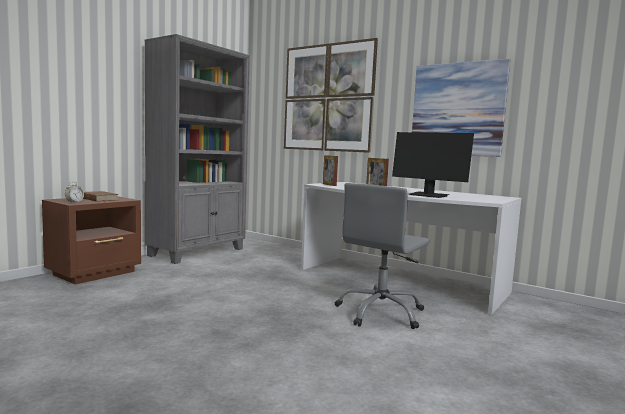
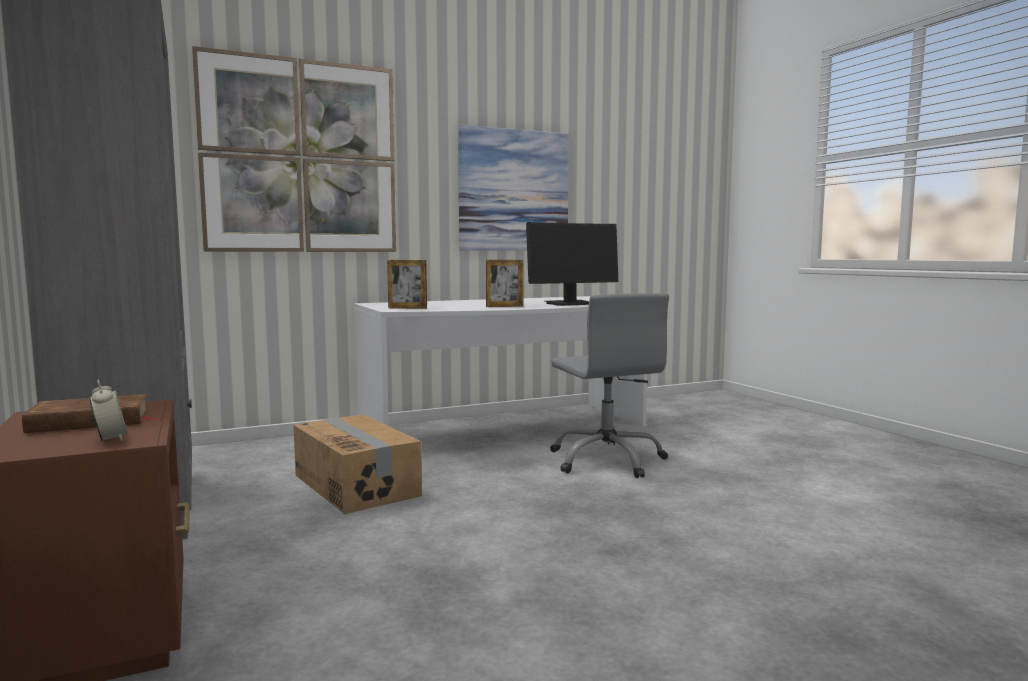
camera: 60 degrees left, 0 degrees up
(258, 272) = (357, 485): none -> cardboard box

